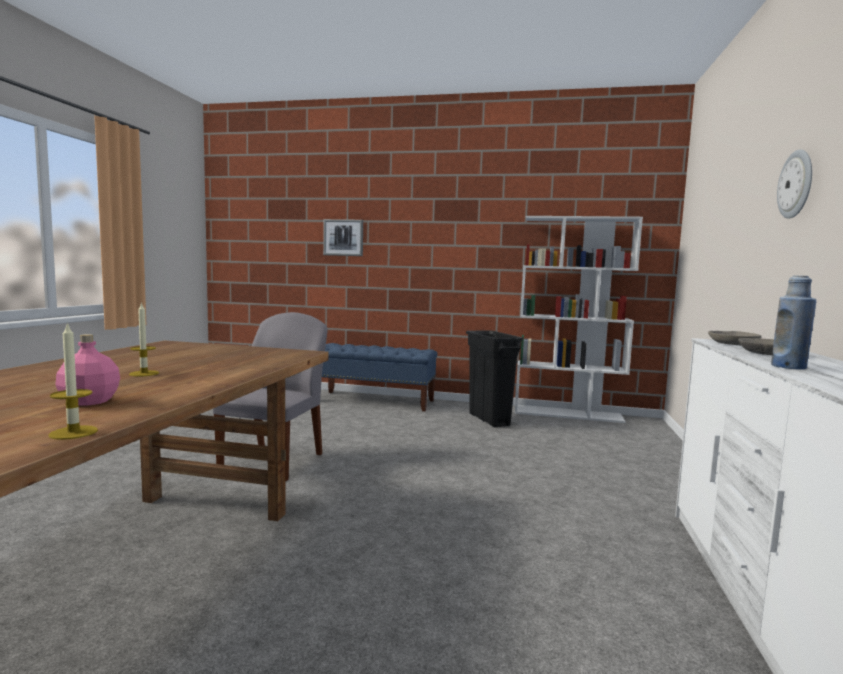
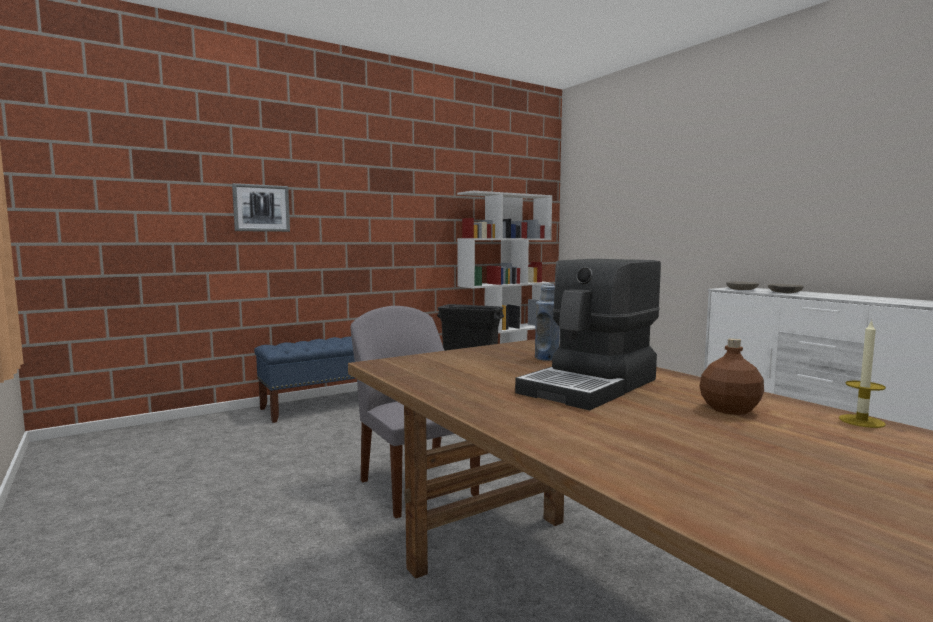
camera: 45 degrees left, 0 degrees up
(89, 401) = (729, 410): pink bottle -> brown bottle
(144, 373) = (591, 386): candle -> coffee machine
(788, 367) = (836, 297): blue bottle -> blue bottle (546, 358)
(796, 184) = (739, 186): wall clock -> none

